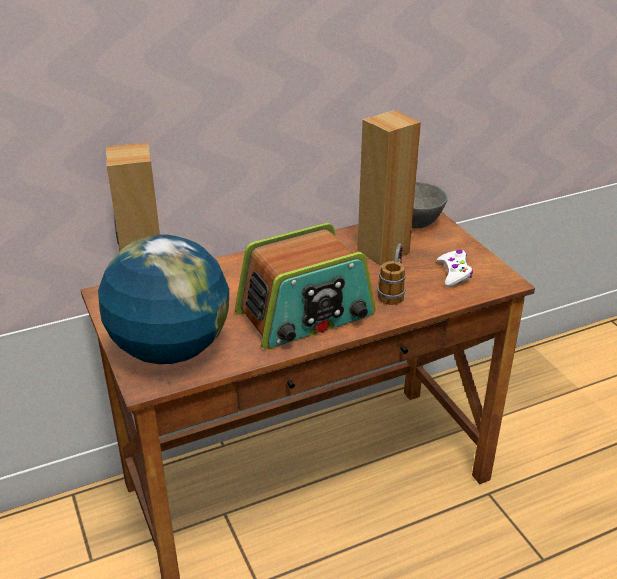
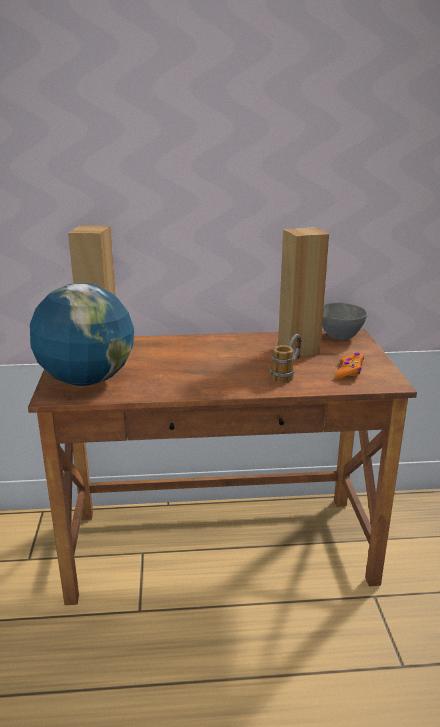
camera: 20 degrees right, 10 degrees down
(306, 315) = (204, 377): radio -> none
(454, 273) = (349, 371): white game controller -> orange game controller

